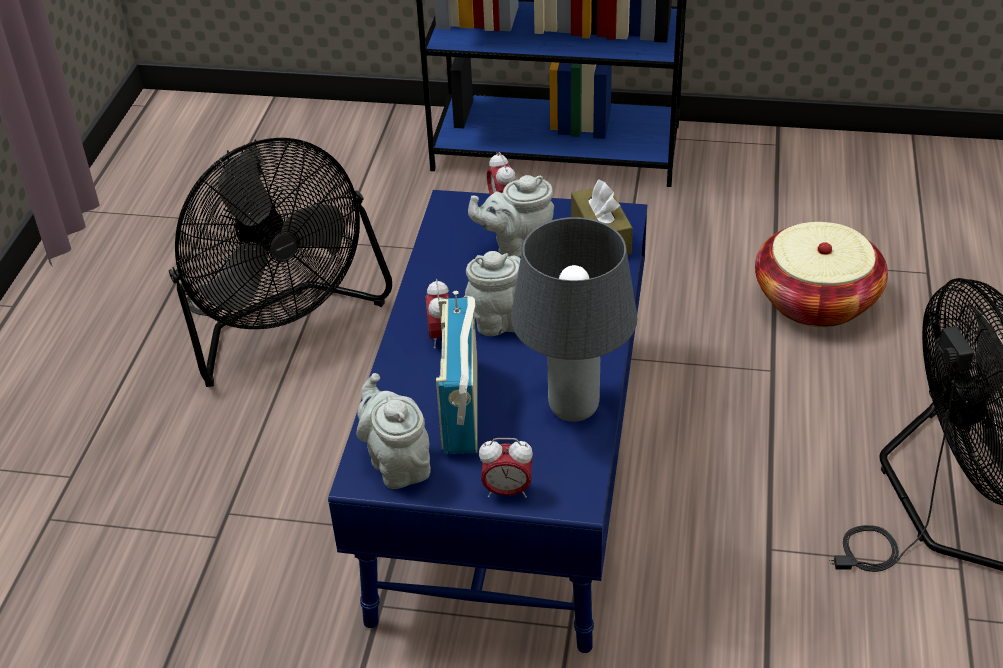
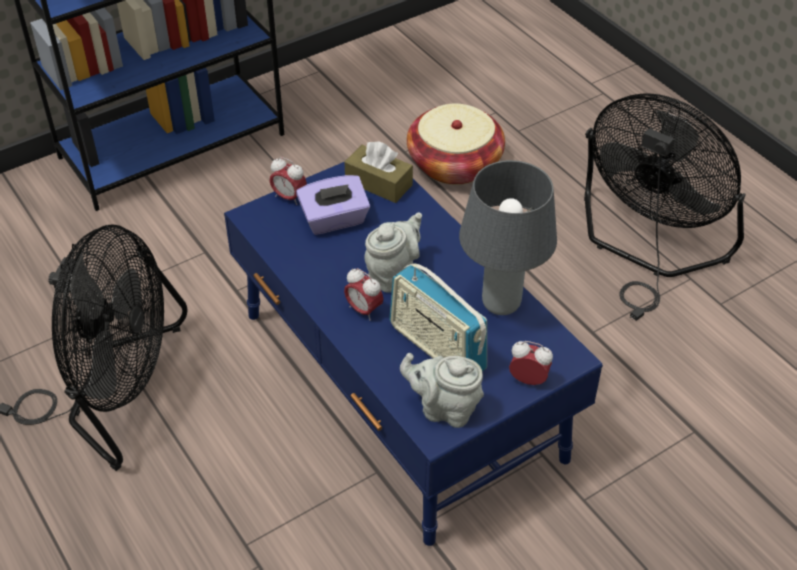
camera: 45 degrees left, 5 degrees up
(507, 491) = (528, 380): alarm clock -> alarm clock turned 120 degrees counterclockwise
(517, 246) = (334, 220): grey teapot -> purple tissue box

